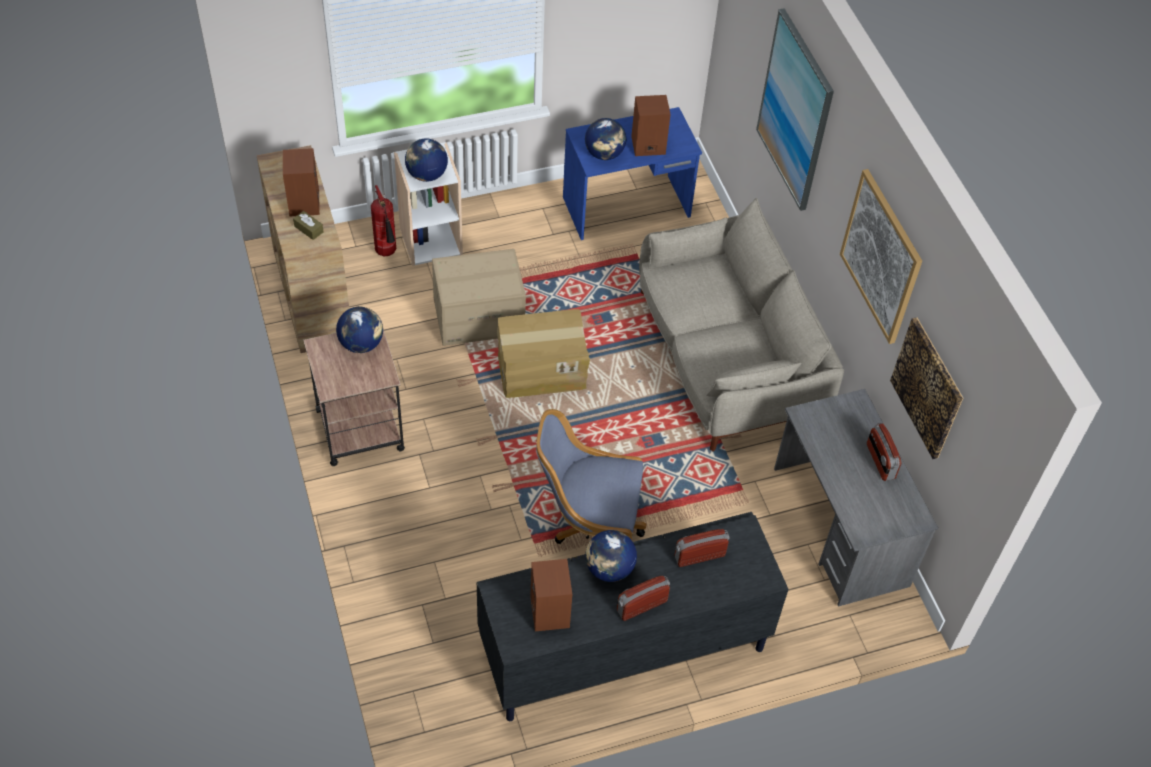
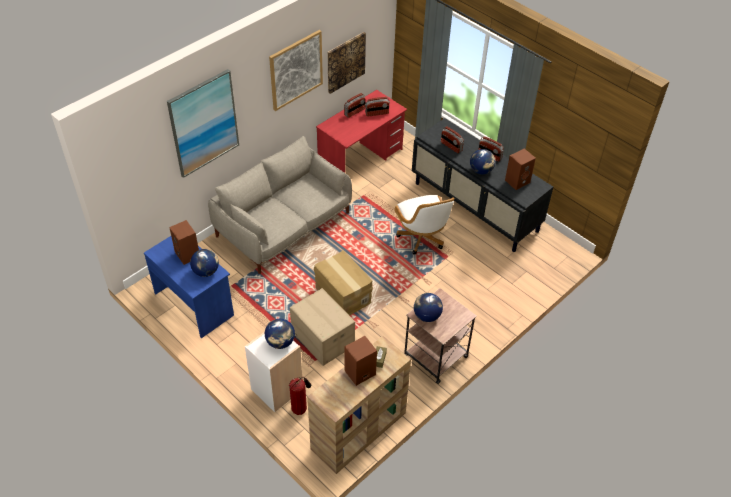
camera: 115 degrees left, 5 degrees down
(589, 525) = (423, 240): blue office chair -> white office chair
(840, 527) = (360, 159): grey desk -> red desk
(861, 494) = (377, 113): none -> radio

